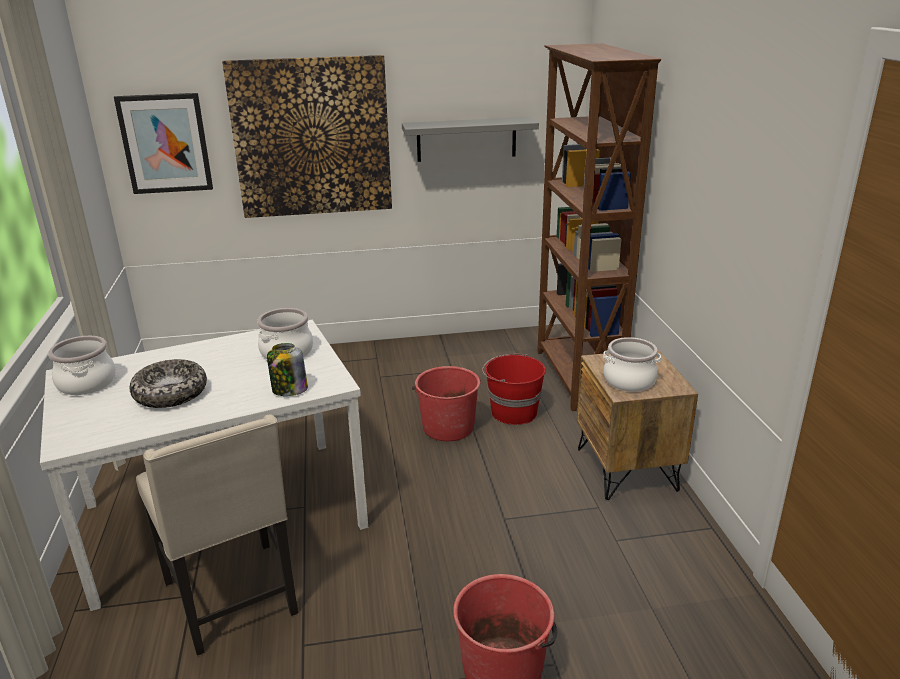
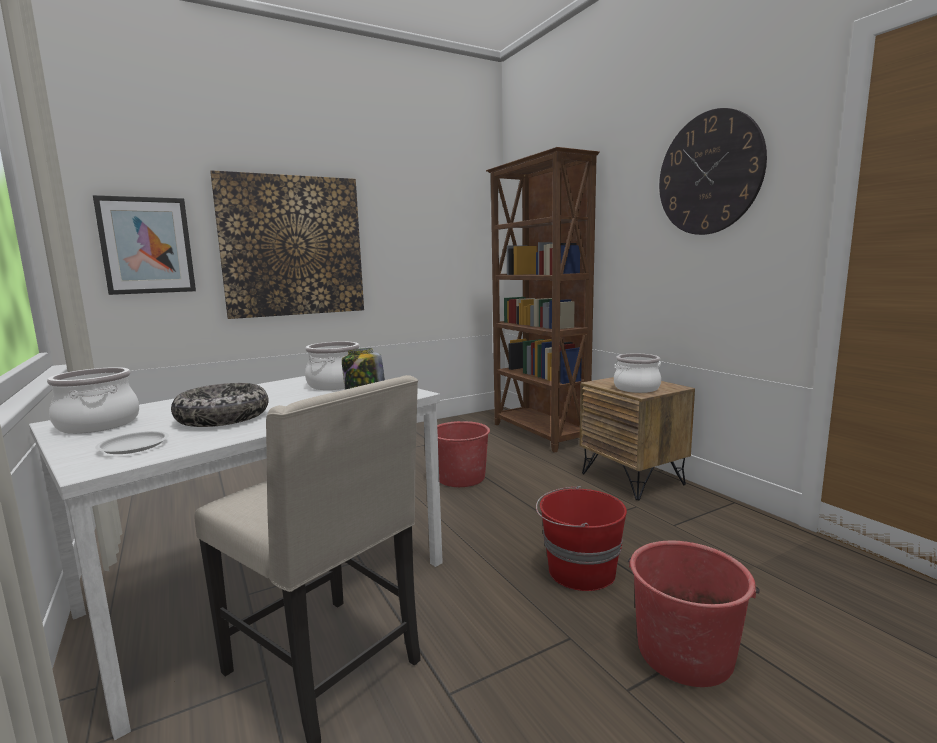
camera: 20 degrees left, 15 degrees down
(96, 423) = (133, 447): none -> white plate
(466, 139) = (421, 253): grey shelf -> none
(513, 412) = (507, 460): red bucket -> red bucket (579, 571)
(743, 145) = (709, 173): none -> wall clock

